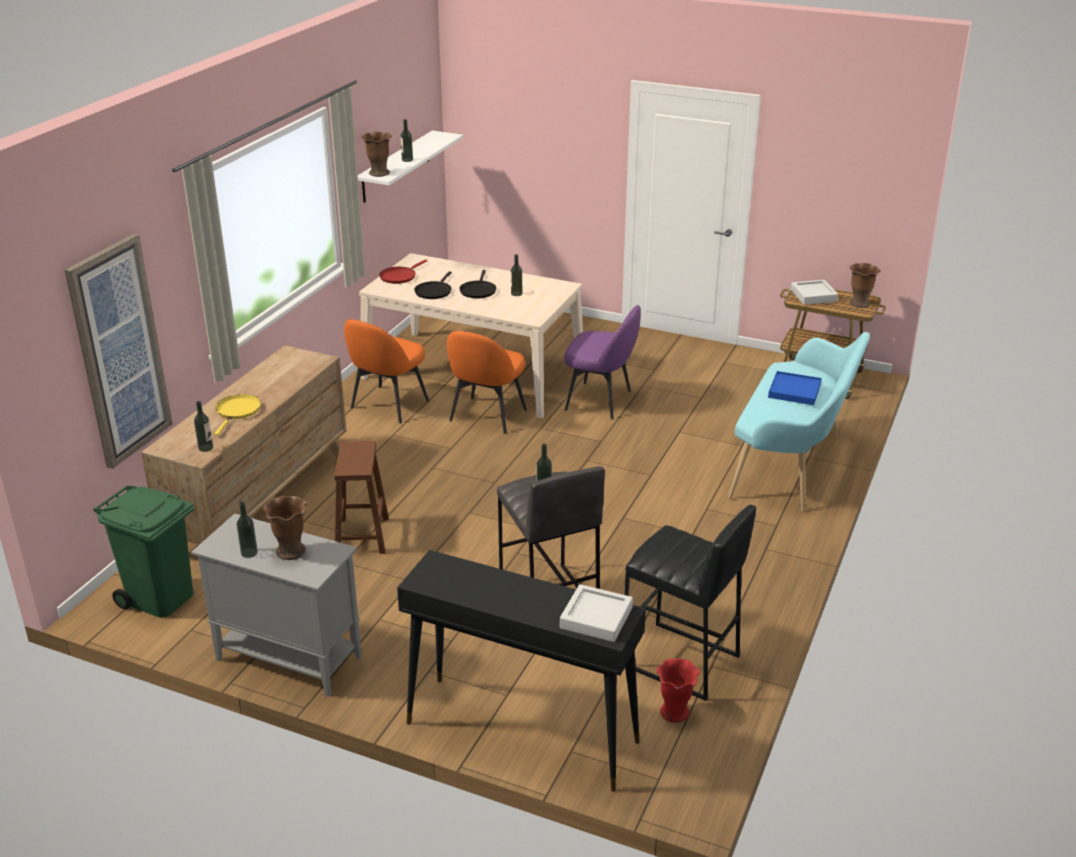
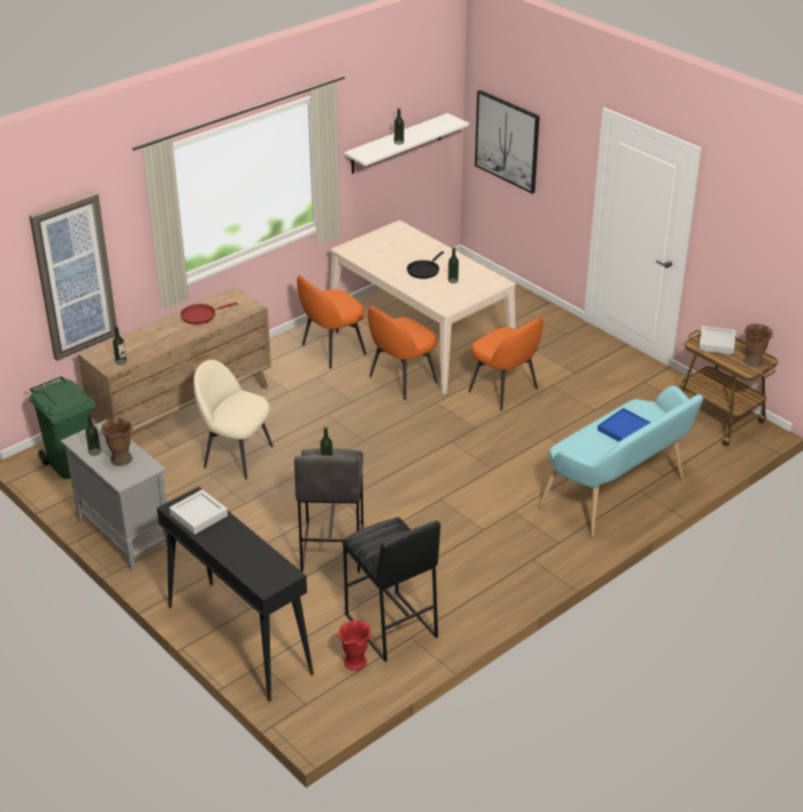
camera: 25 degrees right, 5 degrees up
(237, 411) = (162, 337): yellow frying pan -> none
(362, 535) = (236, 456): brown stool -> beige chair
(379, 173) = (364, 152): brown vase -> none
(399, 276) = (372, 241): red frying pan -> red frying pan (200, 315)
(434, 291) = (388, 263): black frying pan -> none
(506, 148) = (507, 141): none -> picture
(596, 618) = (266, 571): grey tray -> grey tray (198, 515)
(600, 401) = (504, 391): purple chair -> orange chair

